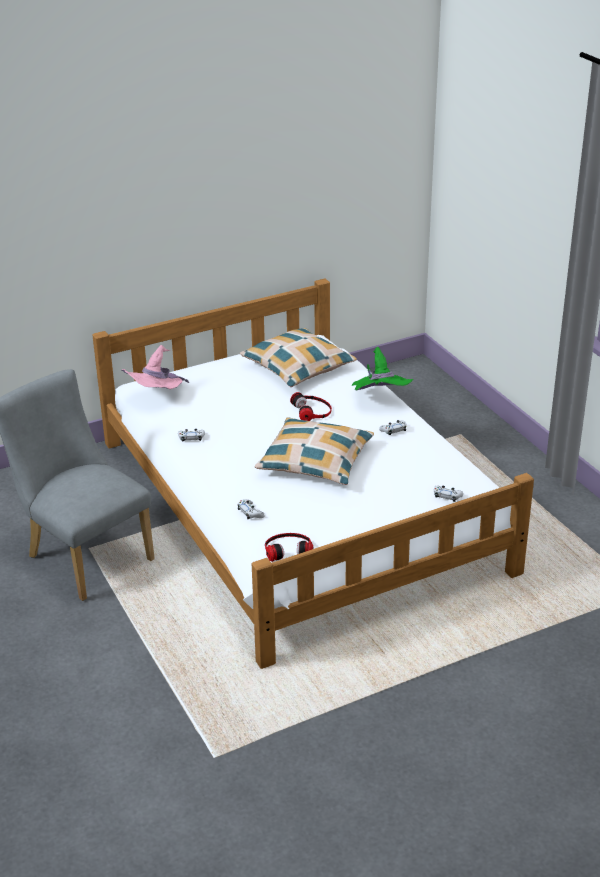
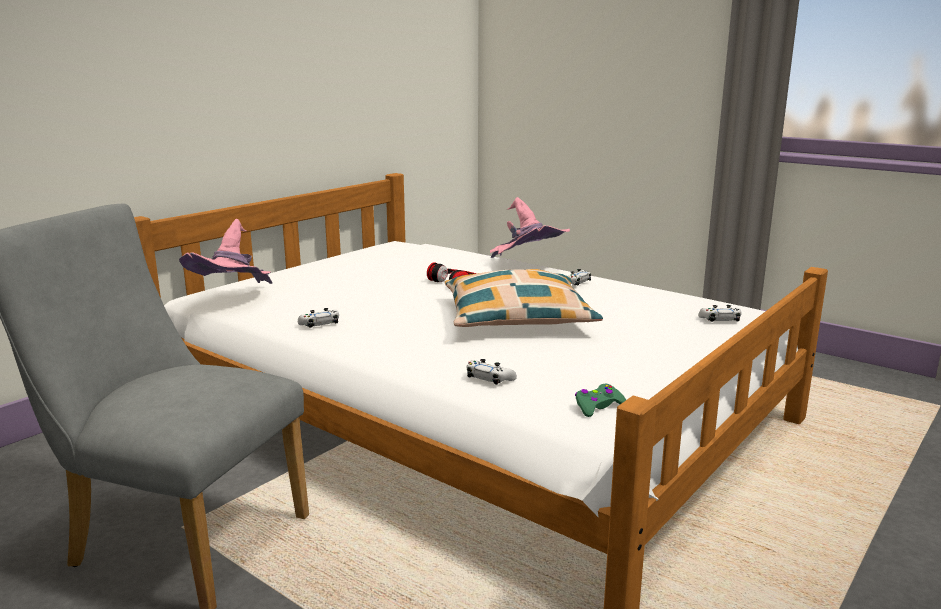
camera: 25 degrees left, 15 degrees down
(288, 549) = (598, 406): headphones -> green game controller
(298, 367) = (401, 257): pillow -> none
(380, 400) = (526, 267): green hat -> pink hat

